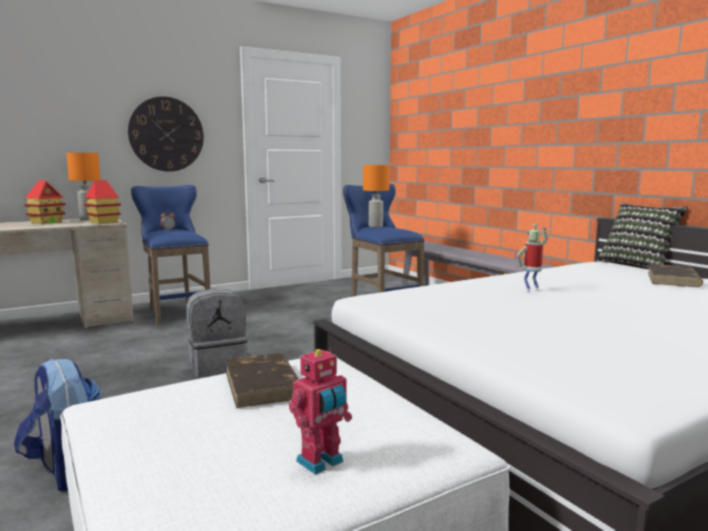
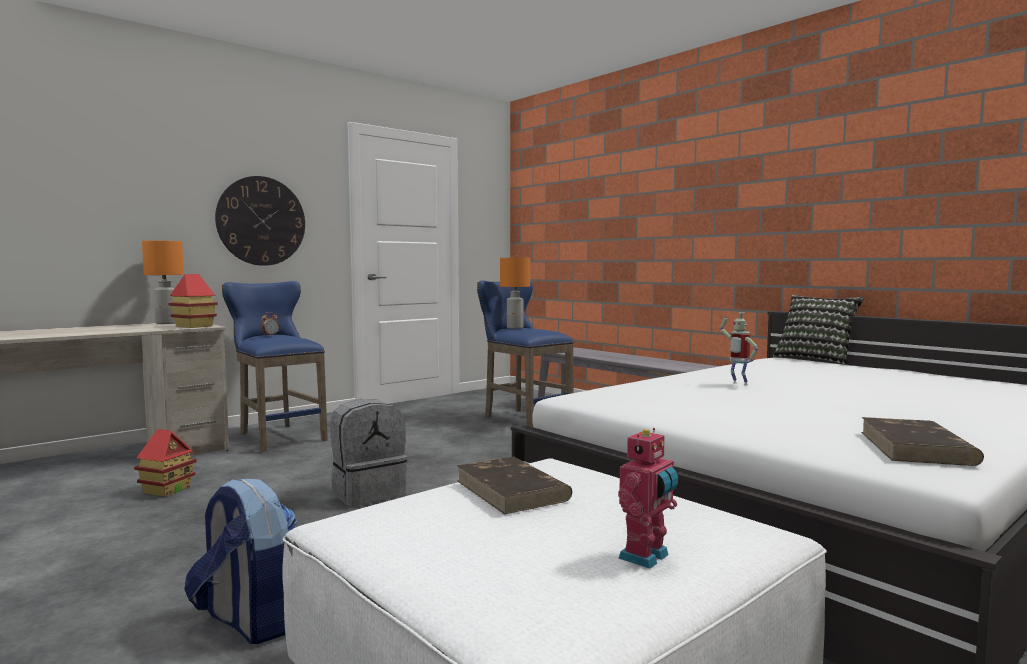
camera: 10 degrees left, 5 degrees down
(46, 222) = (116, 327): toy house -> toy house (167, 490)
(531, 290) = (738, 384): toy robot -> toy robot turned 90 degrees counterclockwise
(673, 279) = (864, 370): brown book -> brown book (916, 448)

